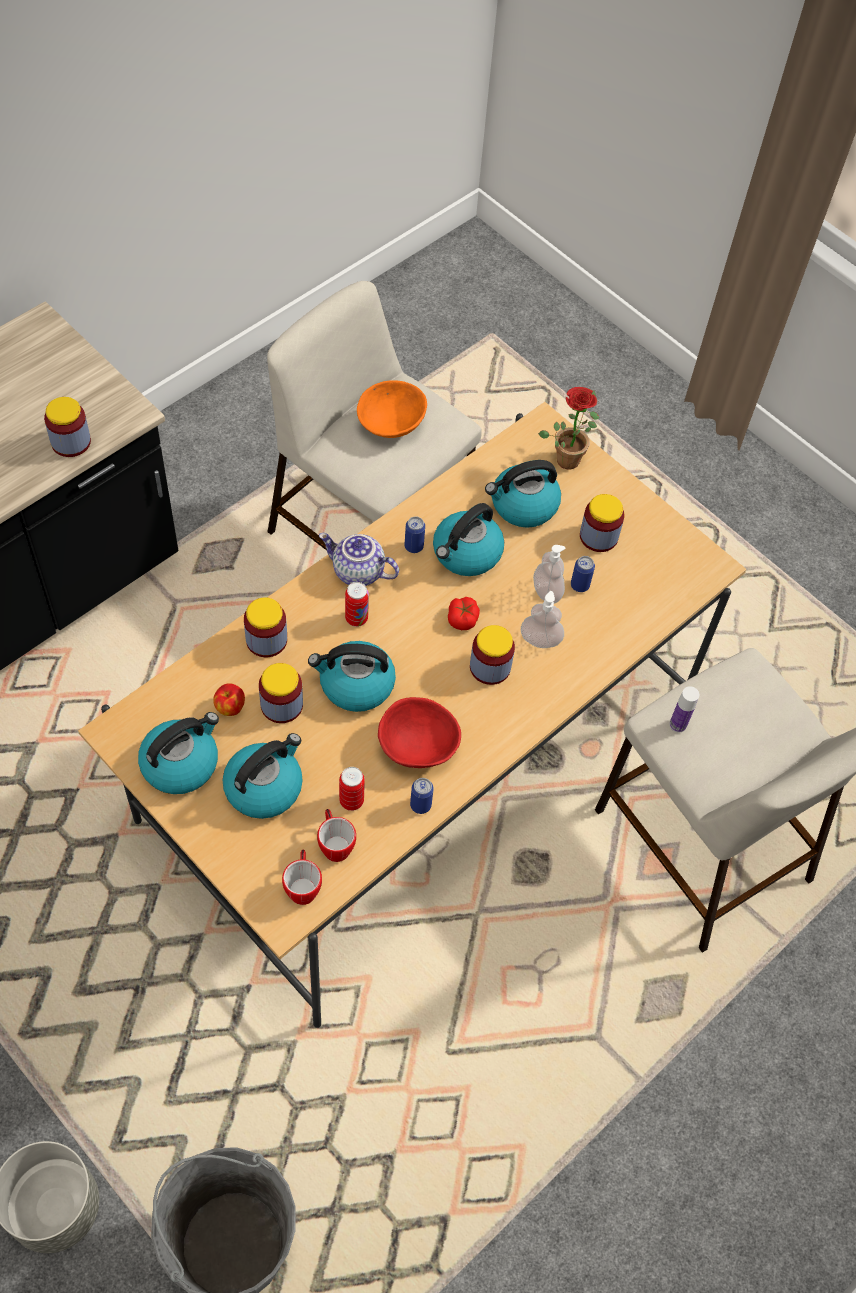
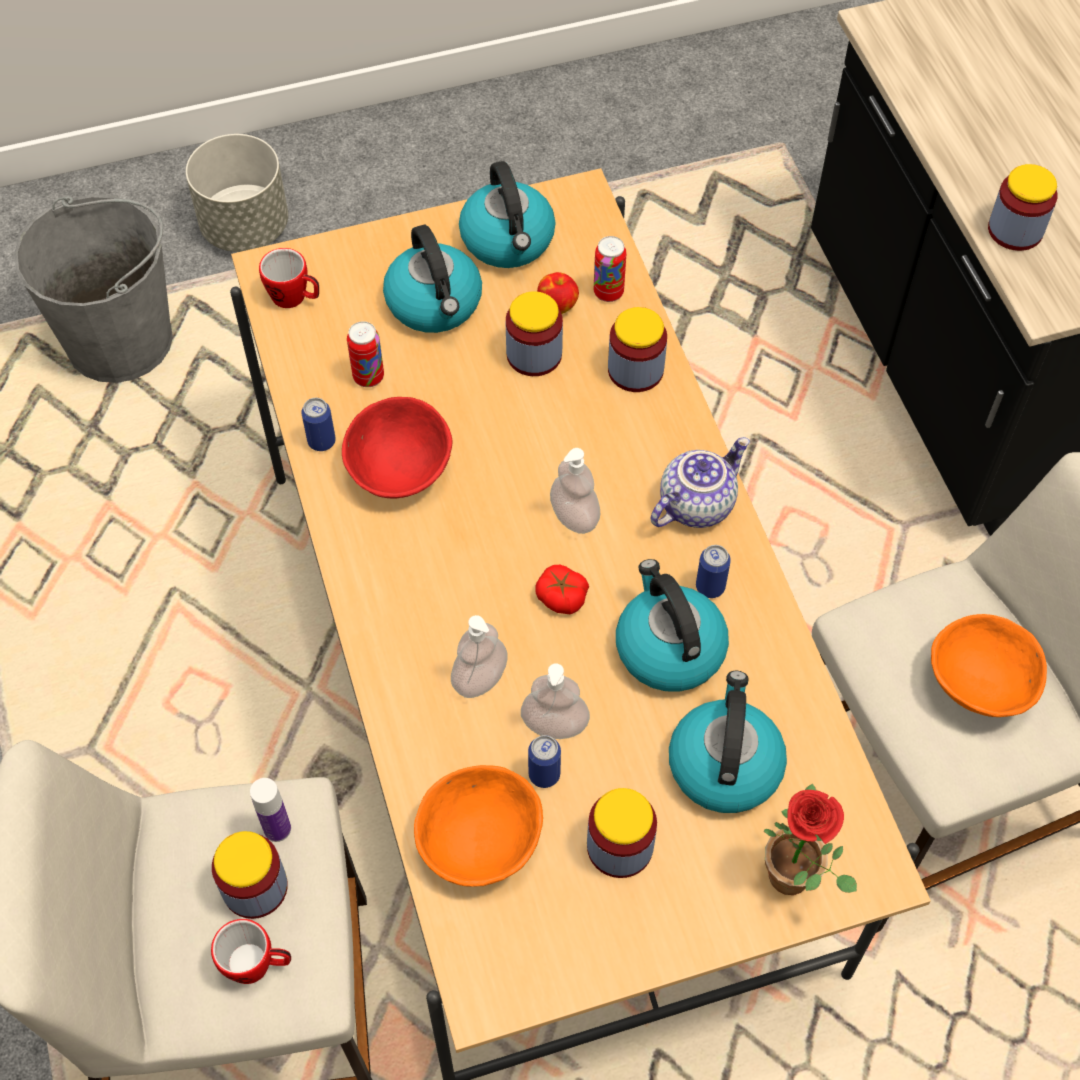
camera: 120 degrees right, 0 degrees up
(334, 843) = (325, 343): mug -> mug (258, 965)
(355, 685) = (522, 437): kettle -> none
(356, 618) = (621, 475): can -> can (608, 292)
(401, 633) = (574, 516): none -> soap dispenser
(490, 667) = (469, 597): jar -> jar (255, 887)
(636, 600) = (481, 842): none -> orange bowl

